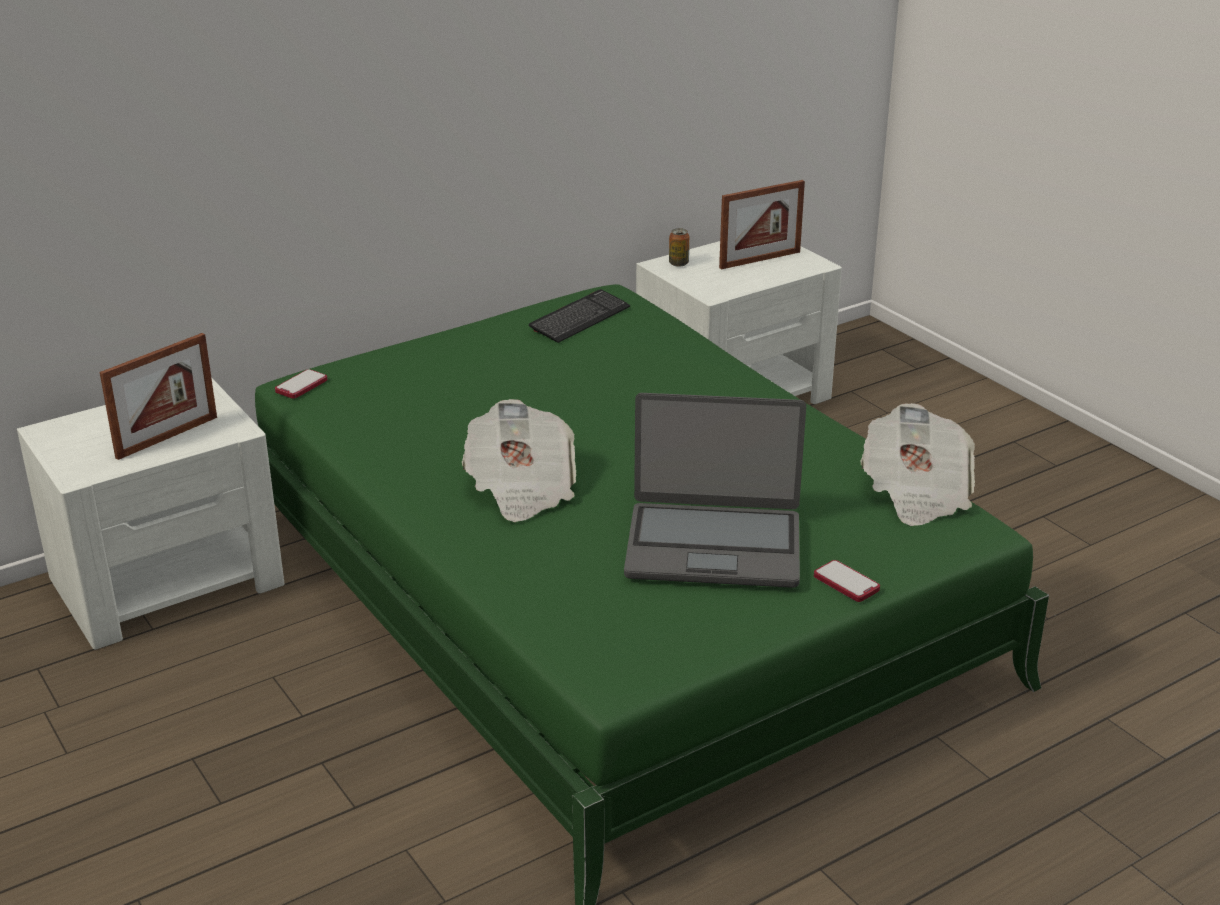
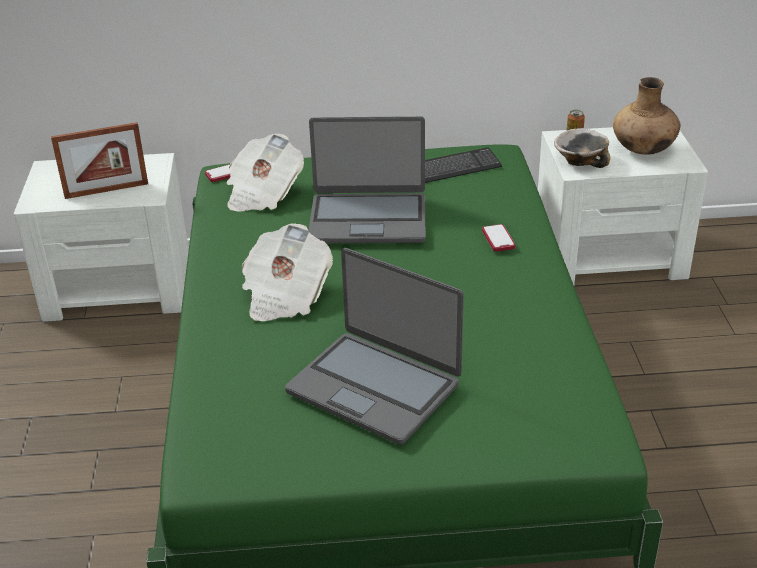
camera: 30 degrees right, 5 degrees up
(535, 391) = (368, 219): none -> laptop
(707, 284) = (579, 162): none -> bowl
(760, 260) = (643, 150): picture frame -> brown vase
(846, 583) = (447, 454): phone -> phone (498, 239)
(916, 493) = (581, 393): newspaper -> newspaper (263, 194)

